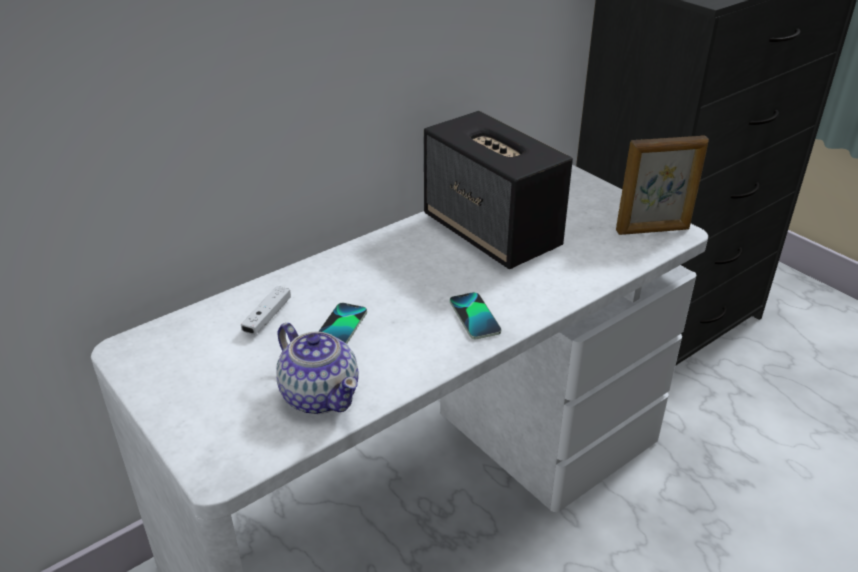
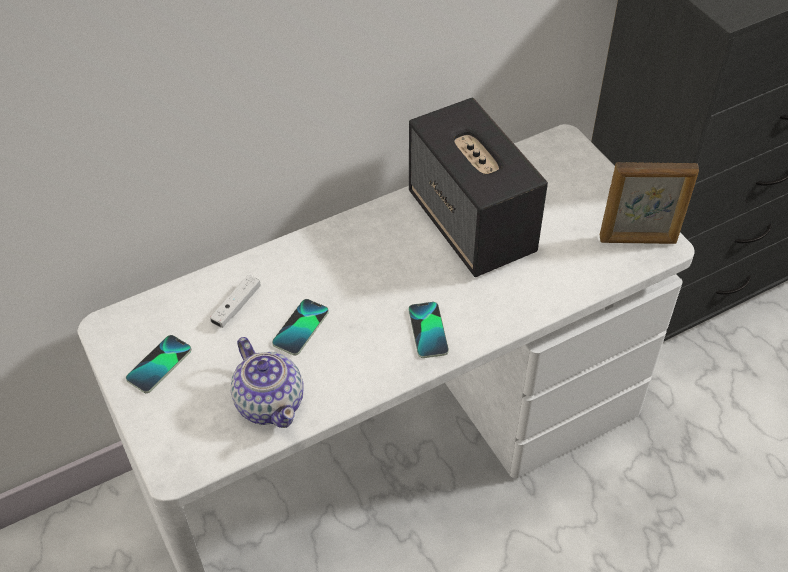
camera: 10 degrees right, 15 degrees up
(188, 375) = (159, 365): none -> phone

